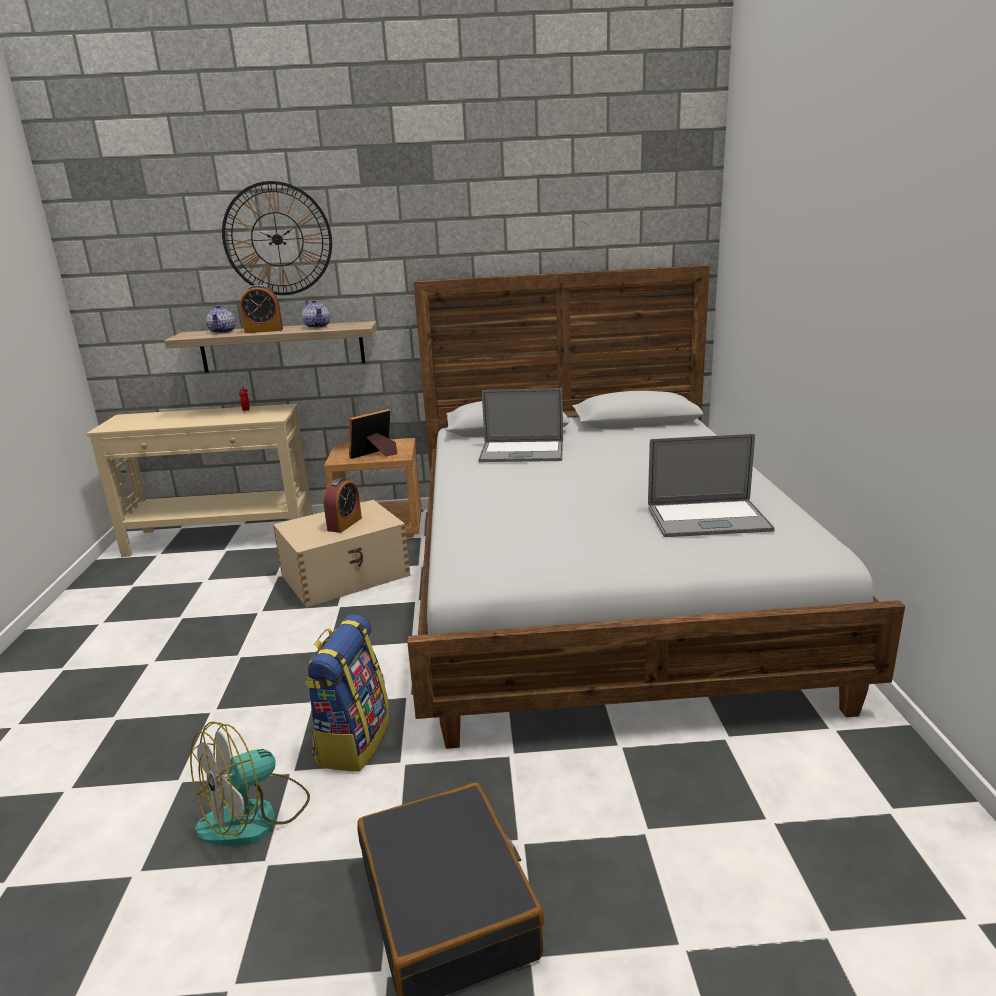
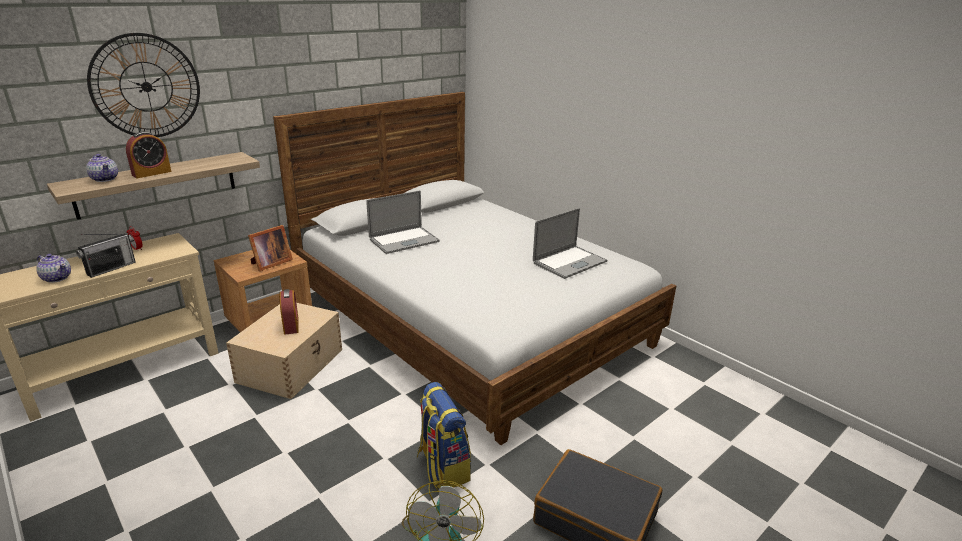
camera: 40 degrees left, 5 degrees up
(203, 422) = (111, 268): none -> radio
(317, 326) = (199, 163): teapot -> teapot (57, 278)
(375, 455) = (270, 263): picture frame -> picture frame turned 150 degrees counterclockwise

